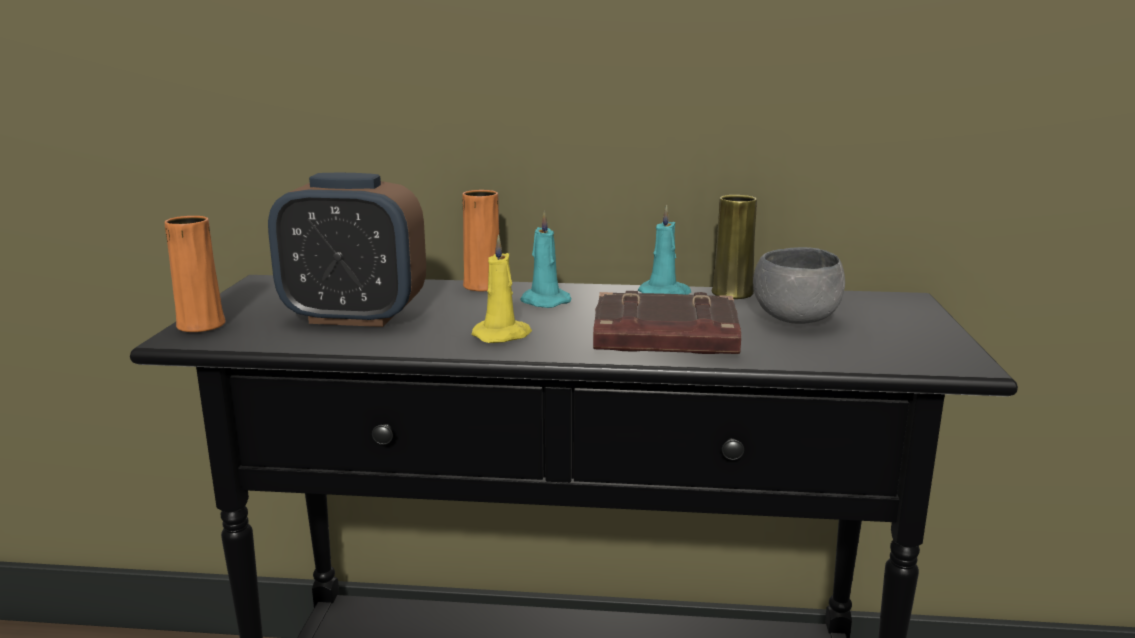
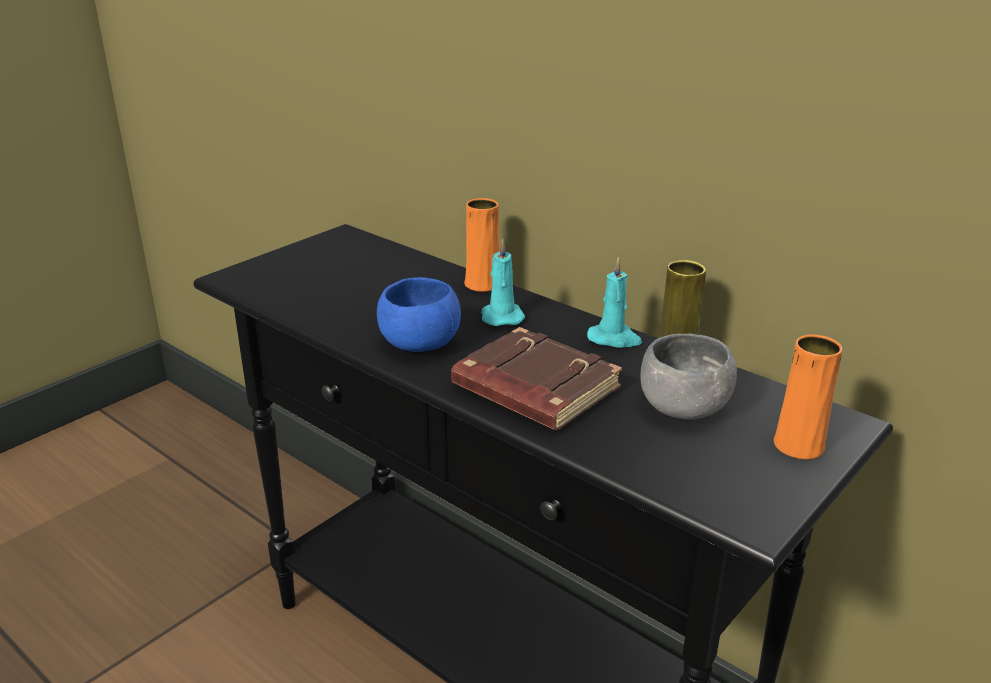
camera: 35 degrees right, 10 degrees up
(201, 325) = (253, 268): orange vase -> orange vase (798, 445)
(354, 317) = (350, 290): alarm clock -> none
(503, 335) = (420, 344): yellow candle -> blue bowl

